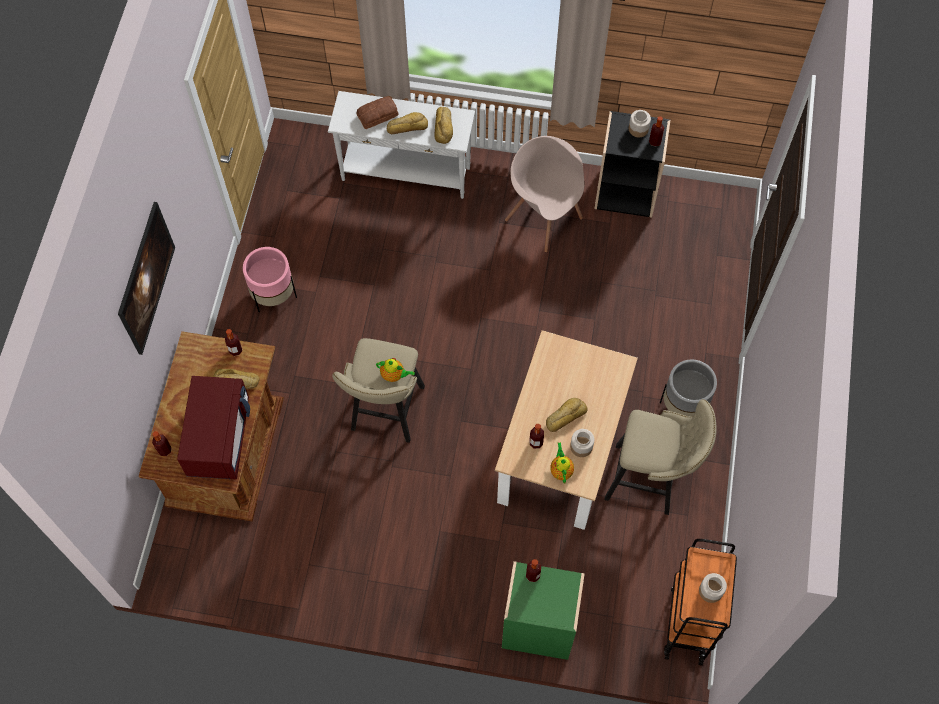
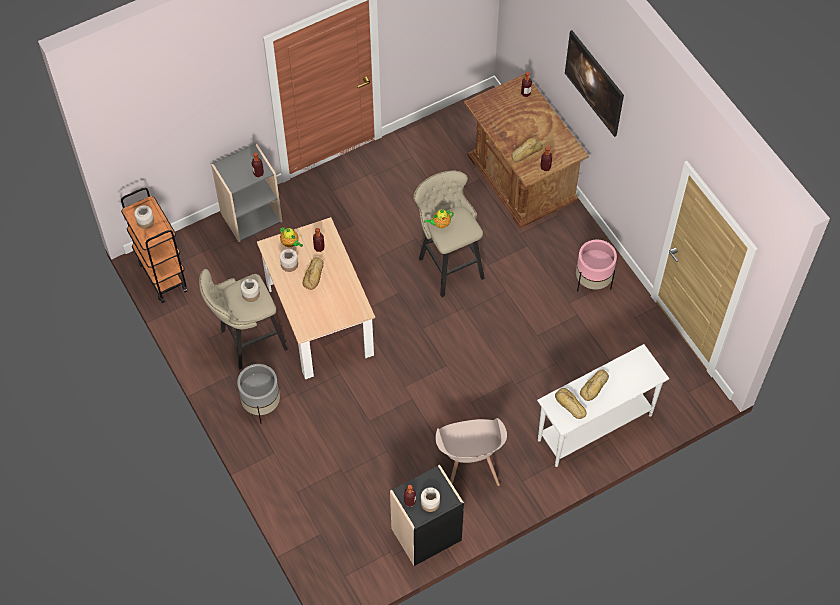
camera: 140 degrees right, 5 degrees down
(218, 437) = (503, 119): red microwave -> none
(378, 115) = (622, 379): bread -> none
(537, 627) = (251, 216): green bookcase -> grey bookcase
(543, 218) = (468, 468): beige chair -> beige chair turned 75 degrees clockwise
(647, 441) = (250, 294): none -> jar

